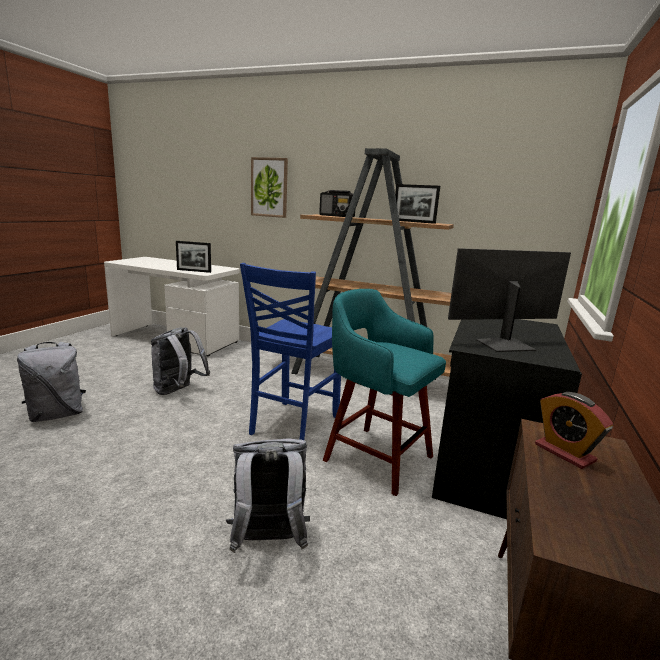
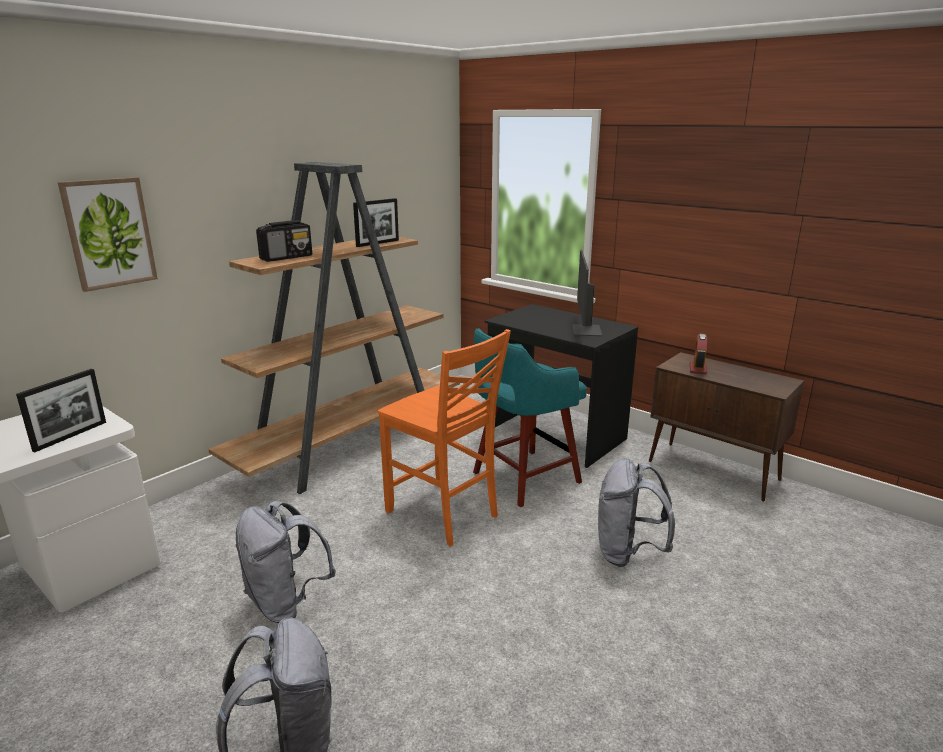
camera: 70 degrees left, 5 degrees up
(292, 425) = (444, 514): blue chair -> orange chair
(564, 453) = (697, 369): alarm clock -> alarm clock turned 120 degrees clockwise

